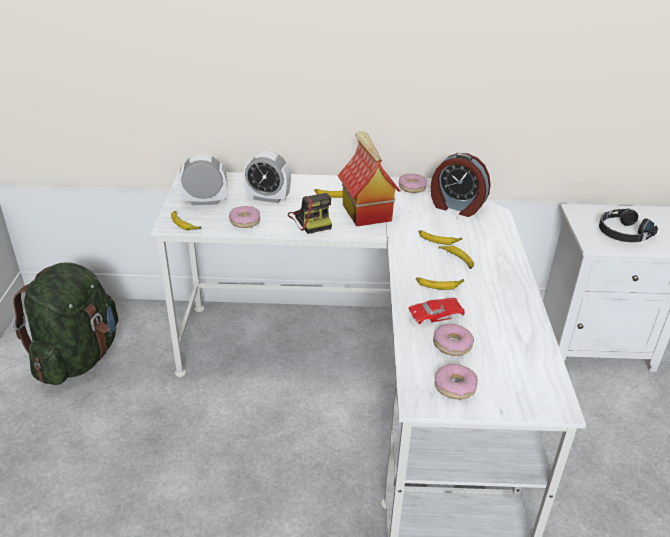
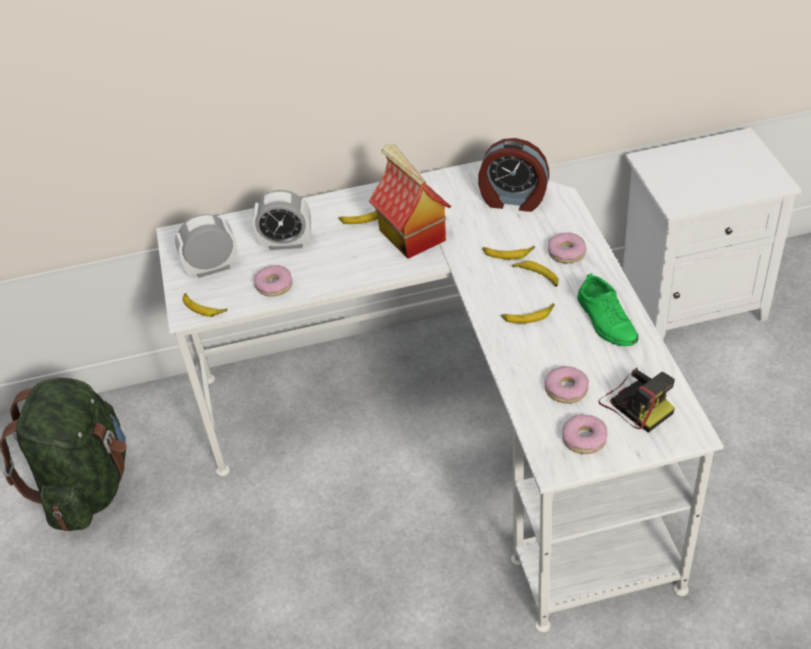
camera: 10 degrees left, 10 degrees up
(311, 220) = (351, 263): camera -> camera (635, 404)
(412, 187) = (452, 183): donut -> donut (566, 253)
(435, 314) = (537, 356): red toy car -> none
(505, 302) = (606, 320): none -> green shoe
(622, 233) = (705, 180): black headphones -> none

